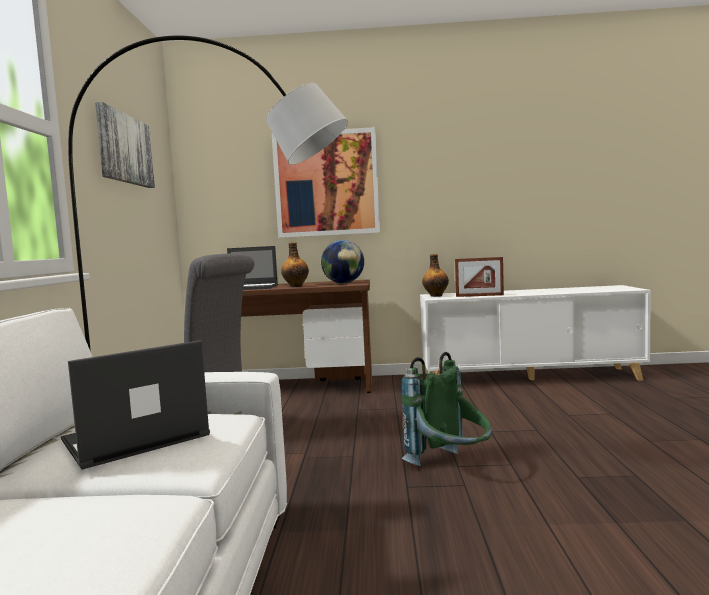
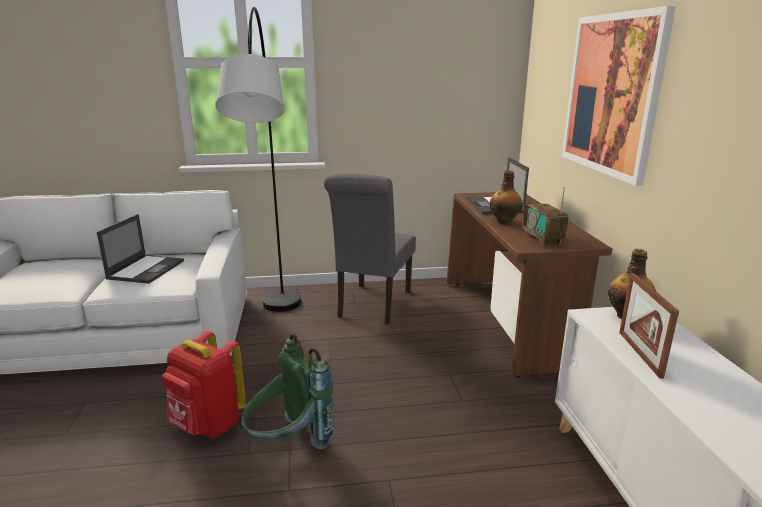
camera: 80 degrees right, 15 degrees up
(124, 149) = (416, 56): picture -> none
(133, 439) = (146, 269): laptop -> laptop turned 60 degrees clockwise
(343, 283) = (543, 239): globe -> radio
(417, 511) = (208, 426): none -> red backpack

